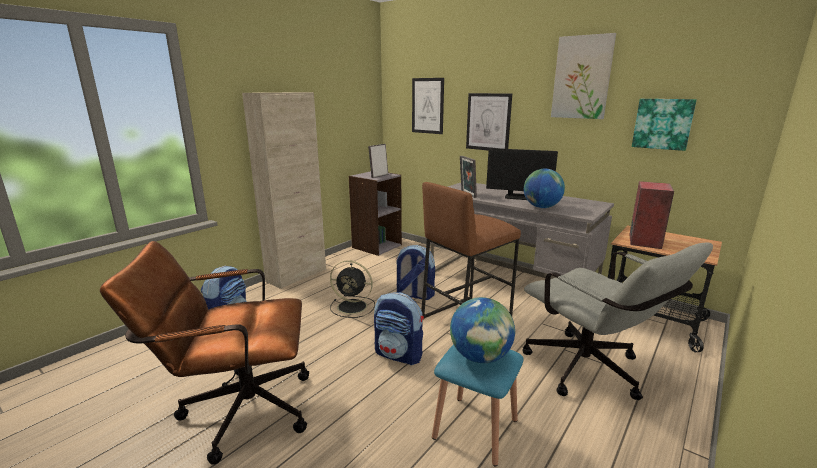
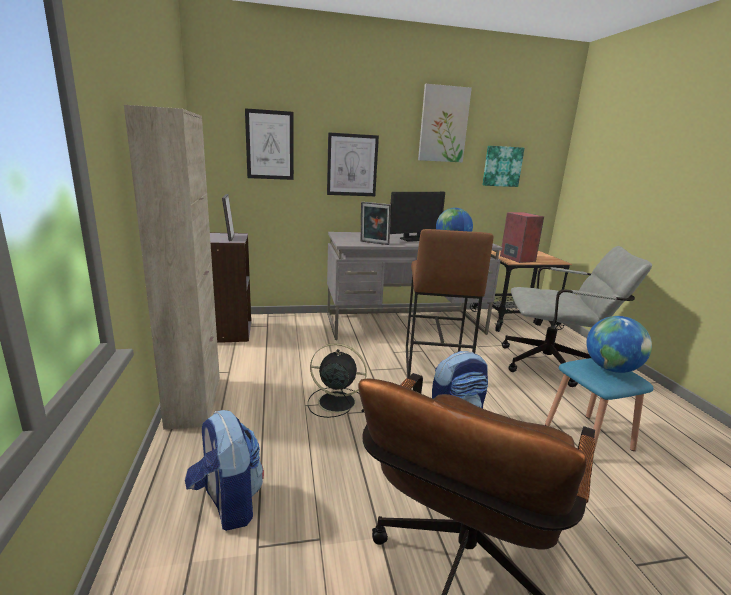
camera: 50 degrees left, 0 degrees up
(353, 307) = (335, 402): black fan -> black fan turned 135 degrees counterclockwise
(414, 295) = (362, 364): backpack -> none

